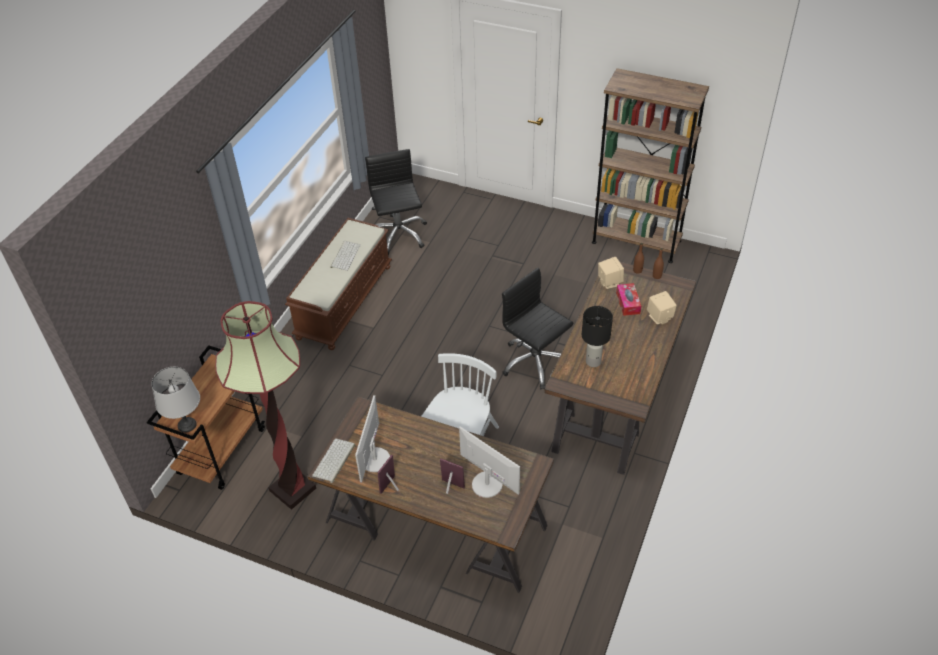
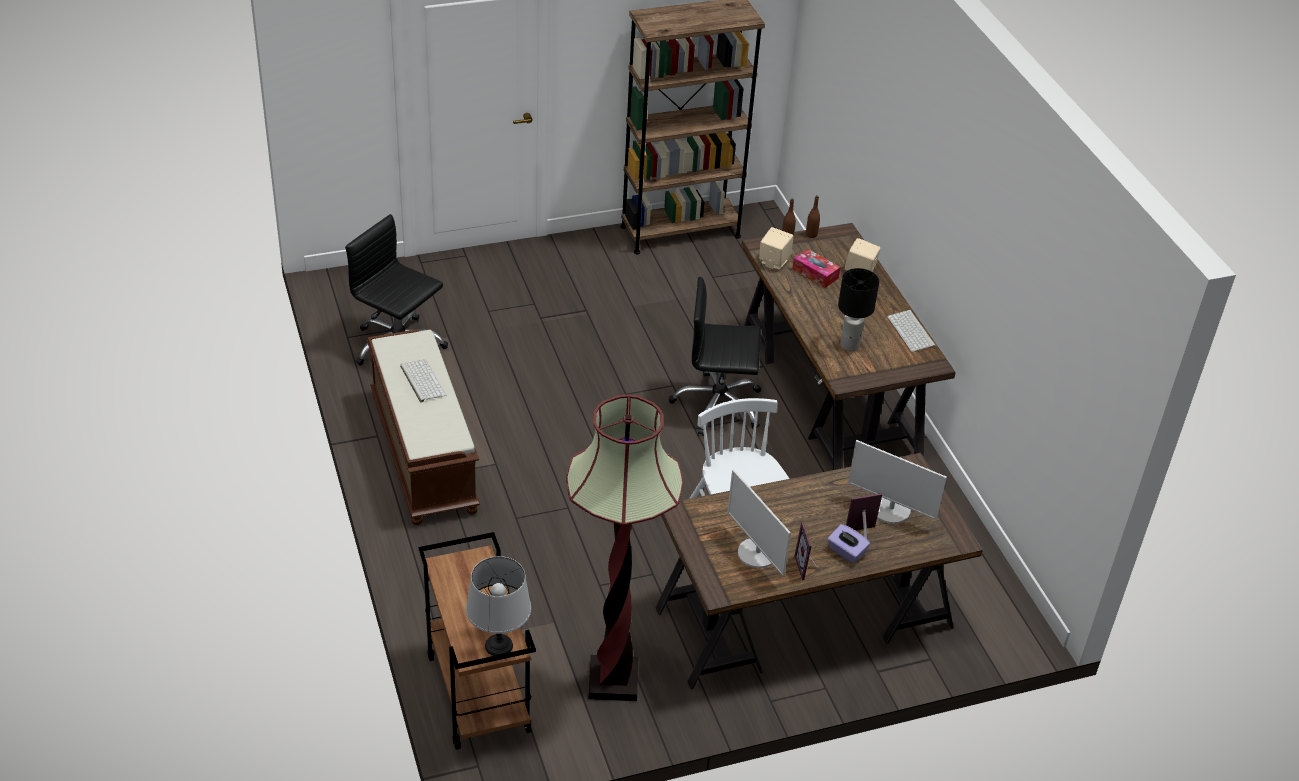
camera: 45 degrees left, 5 degrees down
(334, 461) = (718, 579): keyboard -> keyboard (912, 332)
(426, 493) = (846, 552): none -> purple tissue box
(487, 484) = (891, 510): monitor -> monitor turned 150 degrees counterclockwise

